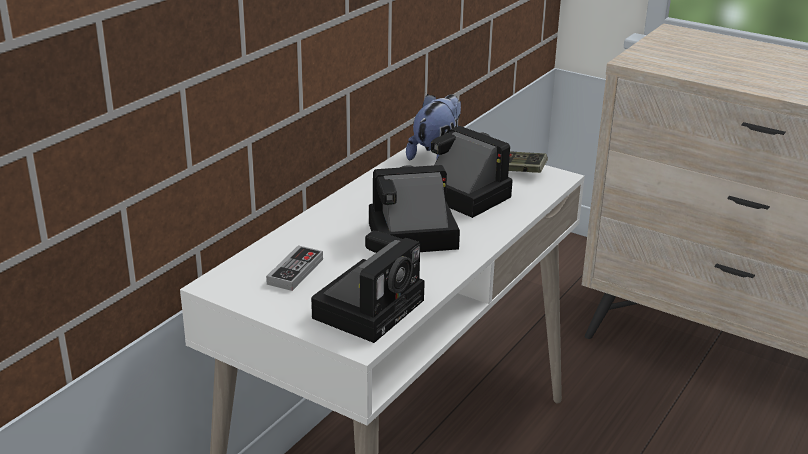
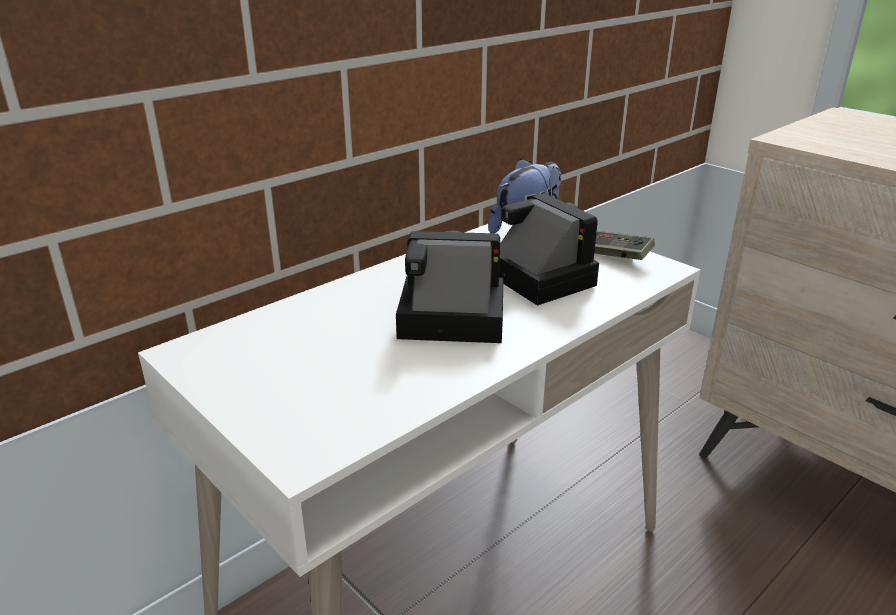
camera: 15 degrees right, 0 degrees up
(295, 271) = (284, 347): game controller -> none
(370, 306) = (346, 407): camera -> none

